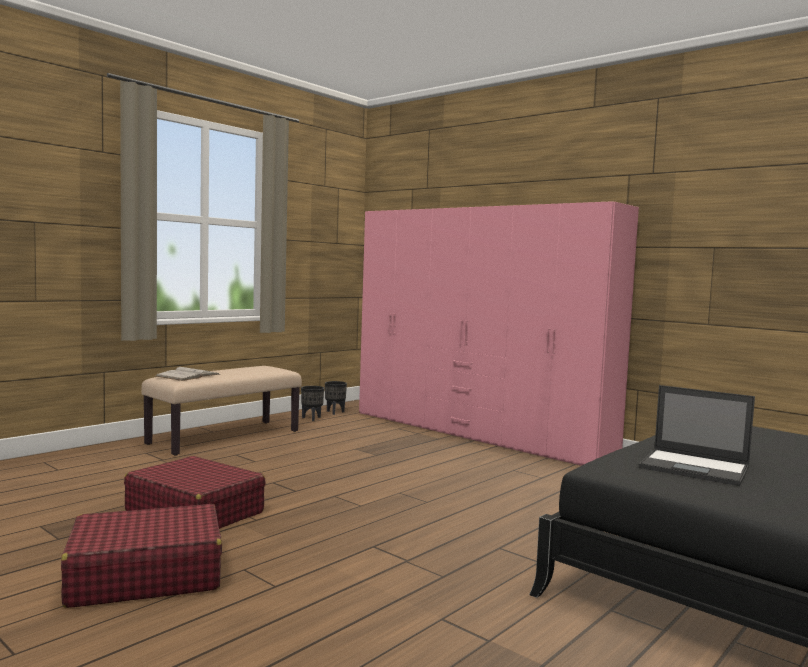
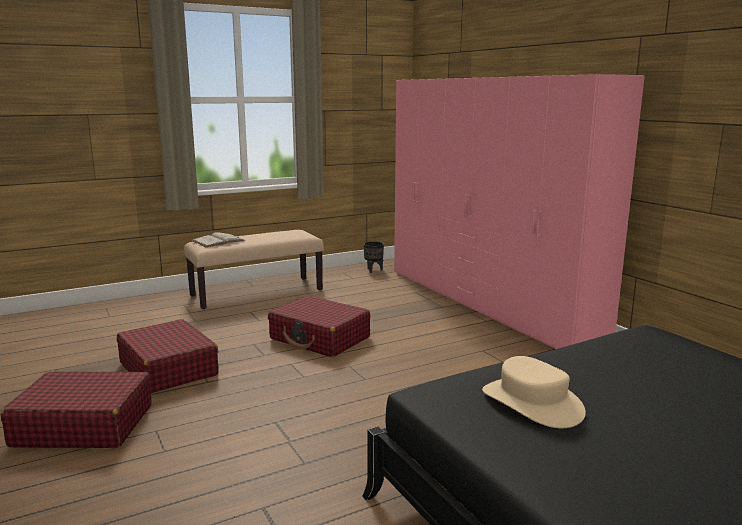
camera: 20 degrees right, 10 degrees up
(312, 418) = (347, 276): black planter -> none
(341, 472) = (320, 338): none -> red suitcase
(695, 468) = (532, 403): laptop -> beige hat

